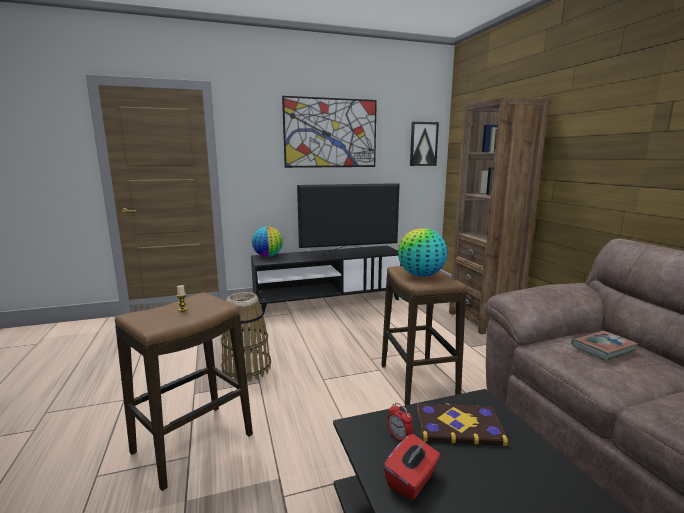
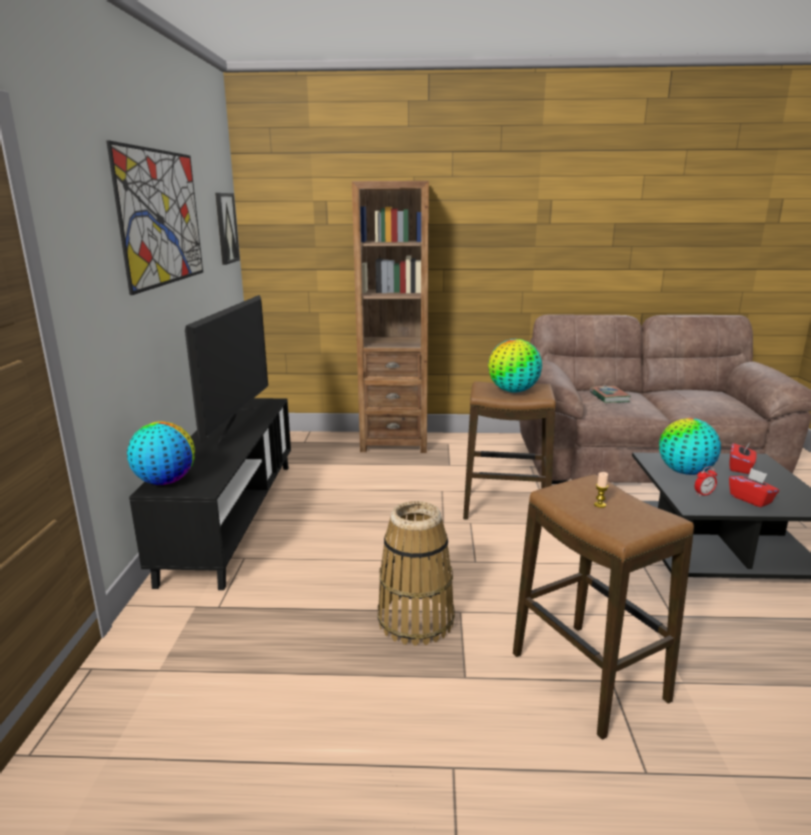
camera: 70 degrees left, 5 degrees up
(458, 425) = (684, 472): book -> globe
(530, 481) = (740, 468): none -> red tissue box

